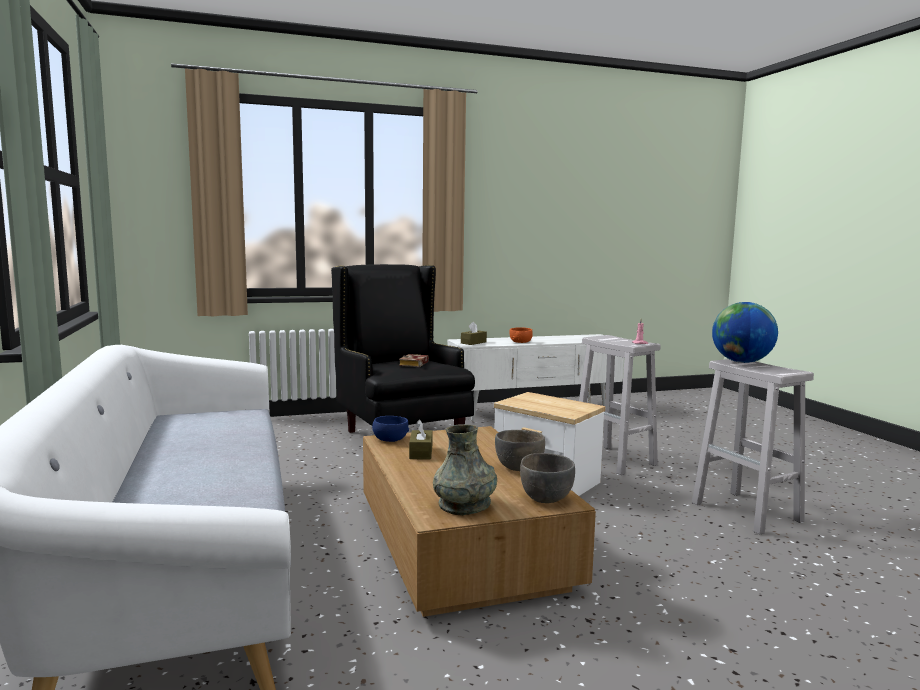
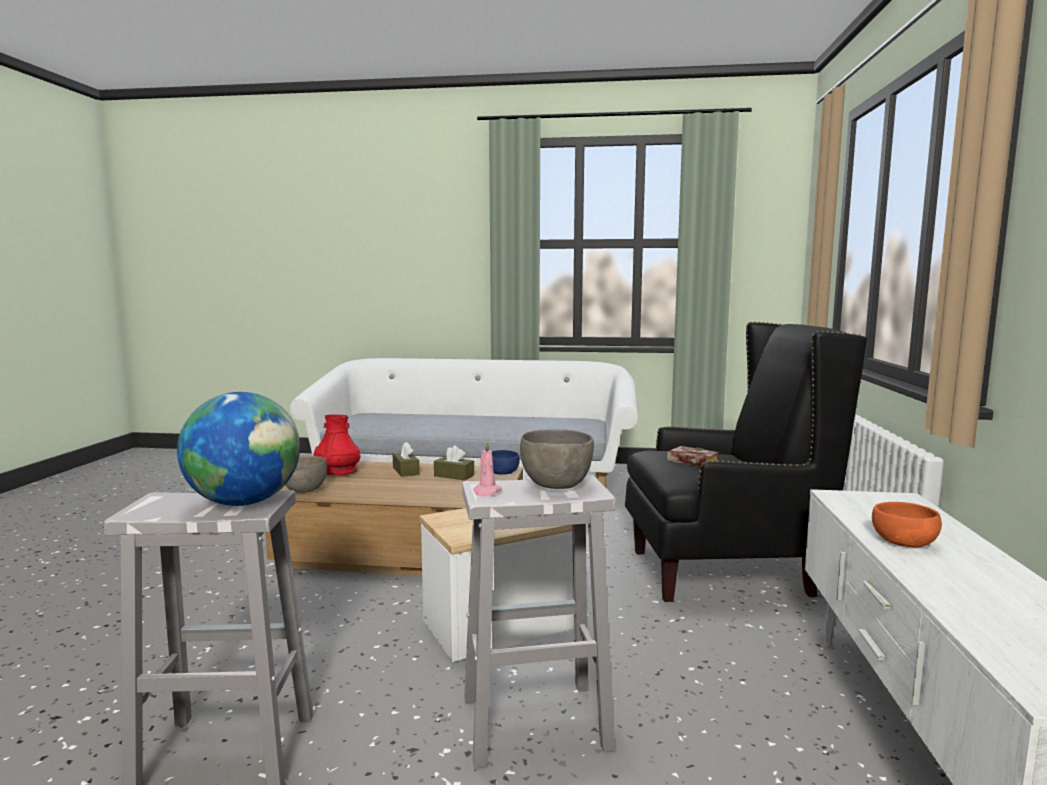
camera: 115 degrees right, 0 degrees up
(464, 505) = (338, 472): grey vase -> red vase
(473, 342) = (870, 502): brown tissue box -> brown tissue box (406, 471)
(519, 468) = (370, 495): grey bowl -> grey bowl (555, 486)

